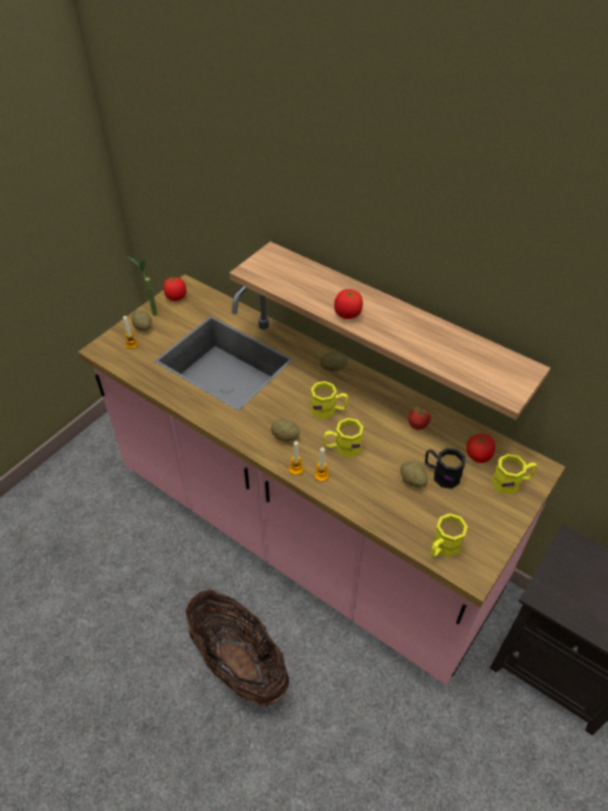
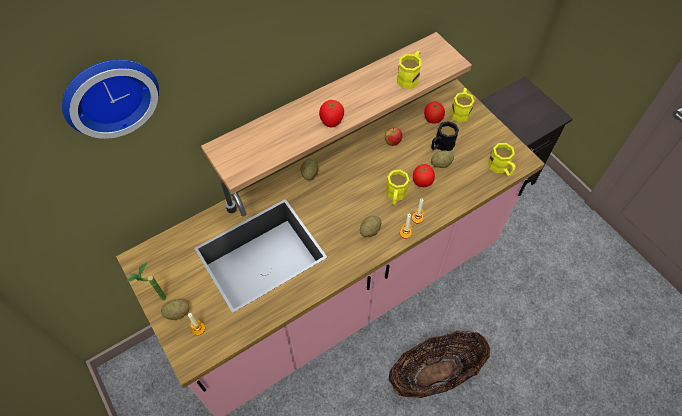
camera: 70 degrees left, 10 degrees up
(176, 297) = (149, 272): tomato -> tomato (422, 181)
(217, 120) = (109, 94): none -> wall clock
(328, 410) = (354, 192): yellow mug -> yellow mug (409, 77)

